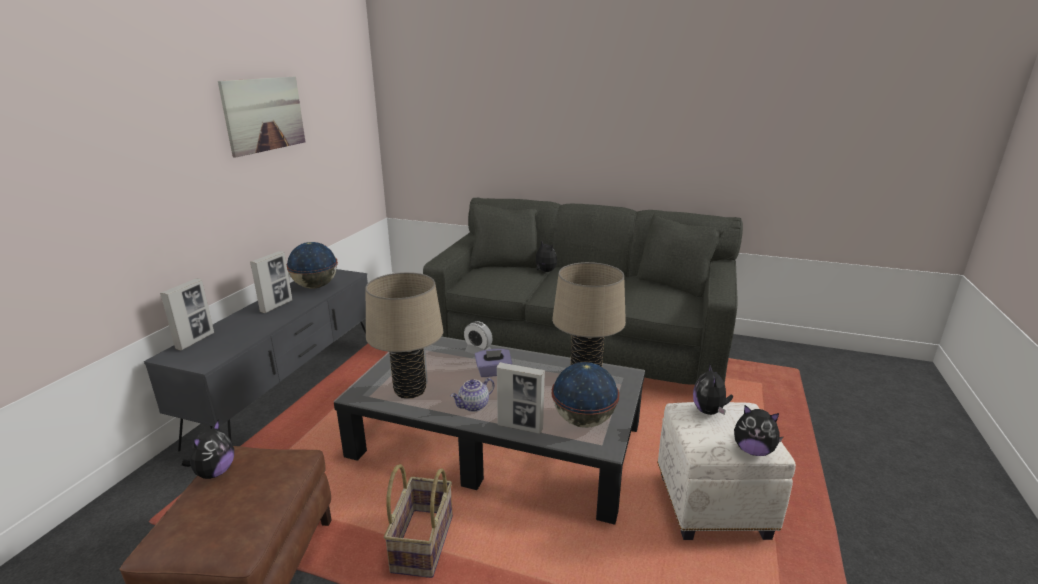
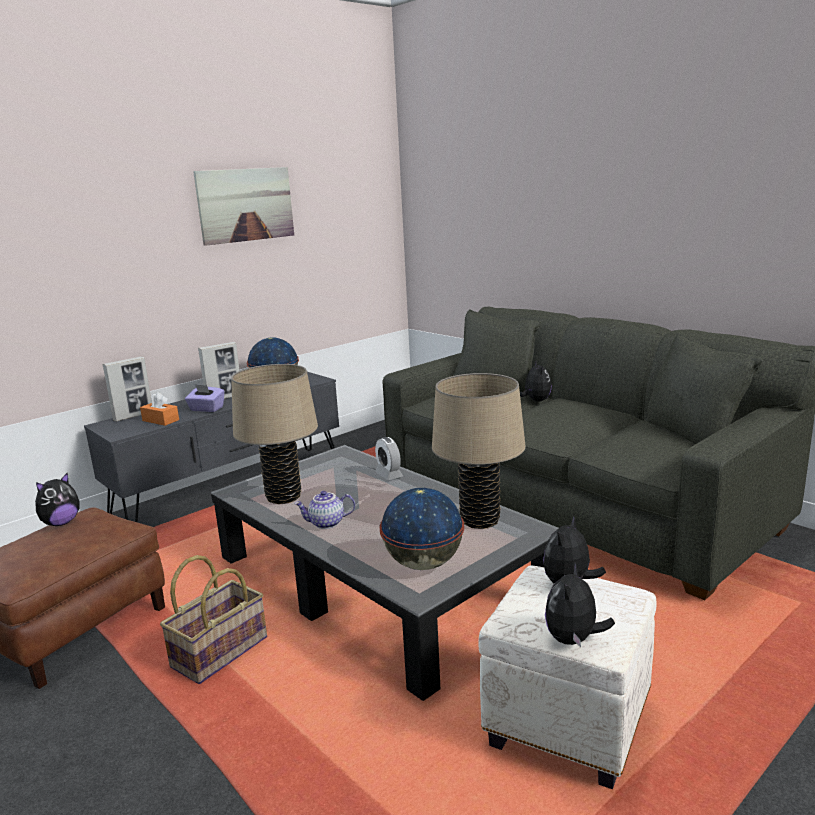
camera: 30 degrees right, 5 degrees down
(234, 340) = (160, 420): none -> orange tissue box
(493, 372) = (382, 497): purple tissue box -> purple tissue box (206, 409)
(520, 427) = (350, 553): picture frame -> none
(753, 450) = (574, 640): plush toy -> plush toy turned 60 degrees clockwise

